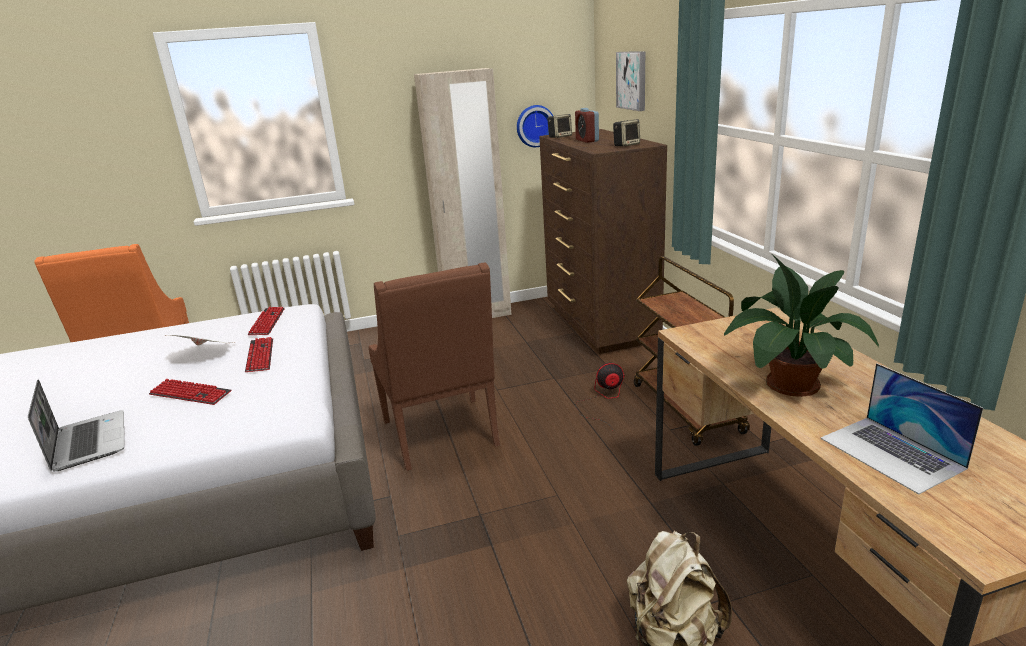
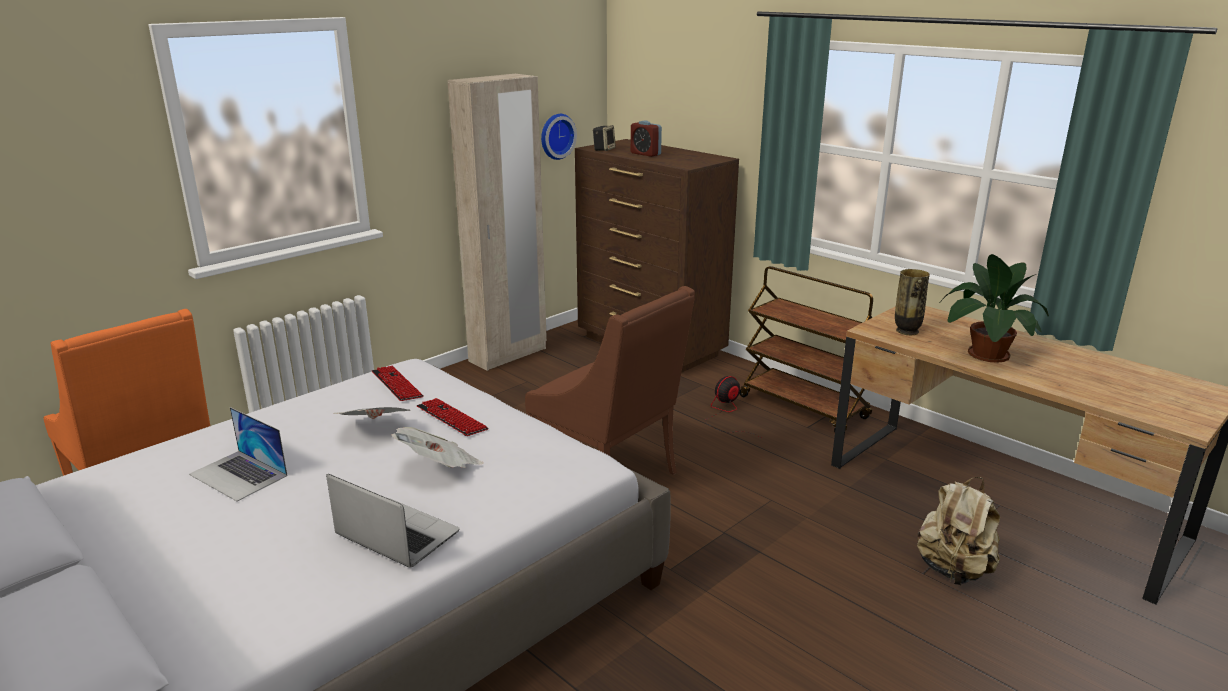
camera: 30 degrees left, 0 degrees up
(190, 394) = (440, 467): keyboard -> newspaper
(626, 145) = (700, 159): speaker -> none
(632, 80) = (677, 92): picture -> none
(725, 341) = (906, 331): none -> vase
(891, 453) = (1093, 386): laptop -> laptop (238, 475)

